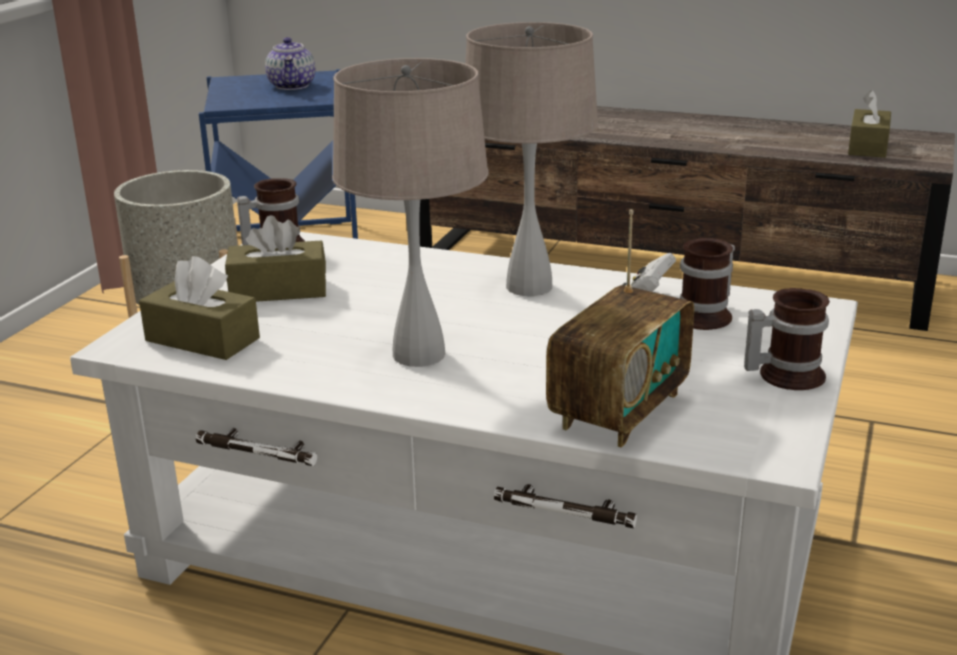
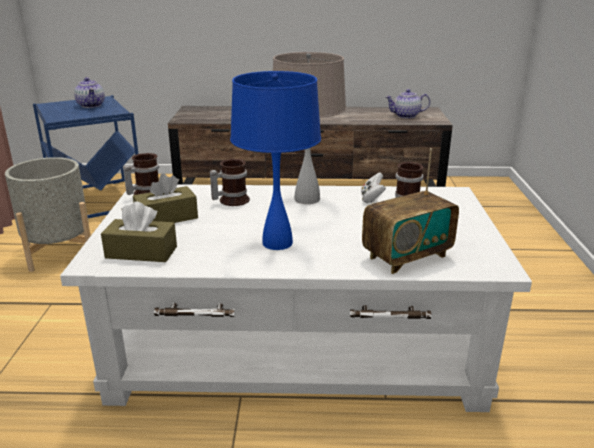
camera: 20 degrees left, 0 degrees up
(419, 355) = (277, 243): beige table lamp -> blue table lamp
(619, 410) = (407, 257): radio -> radio turned 45 degrees clockwise
(784, 374) = (468, 226): mug -> mug (231, 200)
(868, 147) = (406, 116): brown tissue box -> teapot

